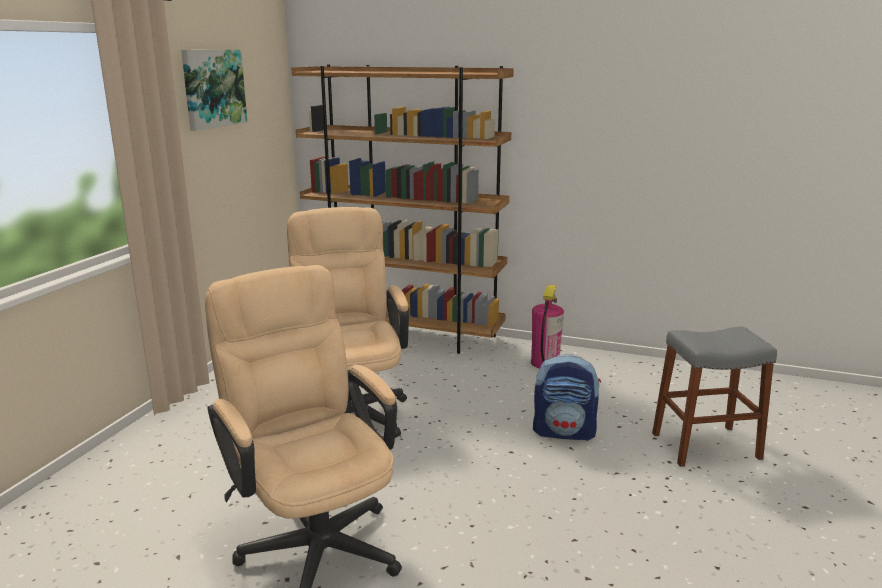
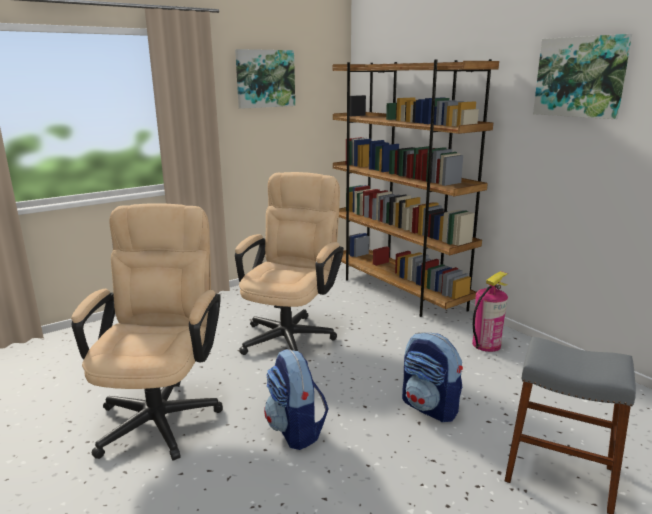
camera: 35 degrees right, 0 degrees up
(478, 497) = (296, 430): none -> backpack
(603, 86) = (580, 77): none -> picture

